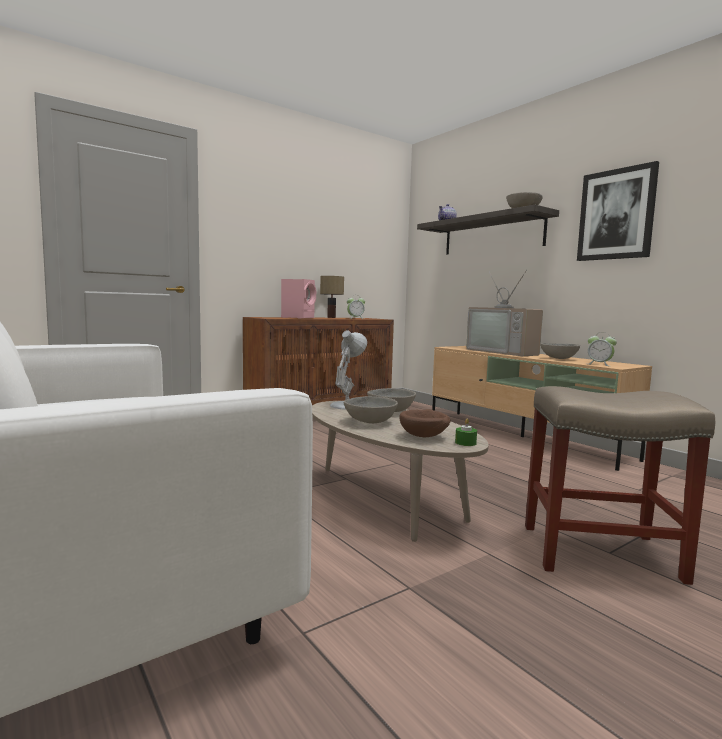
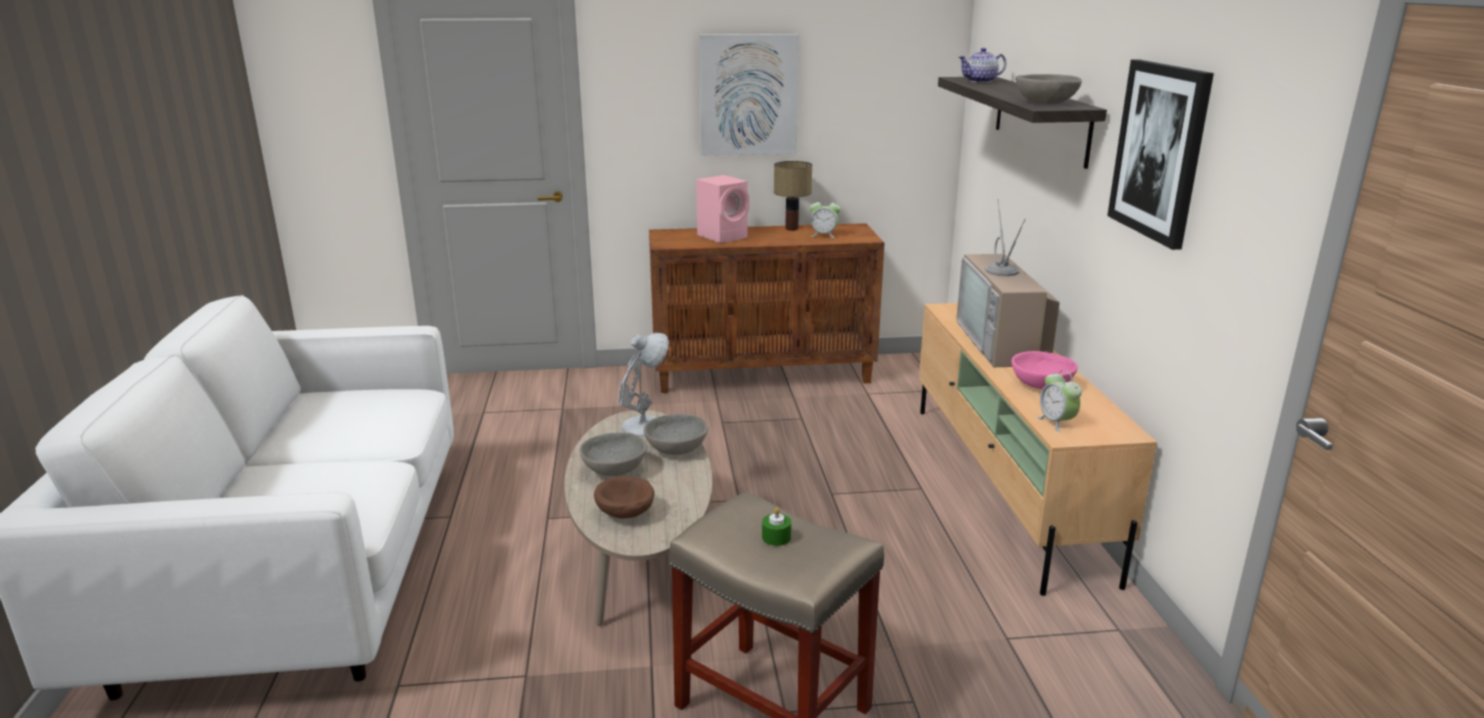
camera: 30 degrees right, 15 degrees up
(303, 233) = (748, 95): none -> picture
(465, 443) = (650, 537): green candle -> green candle (776, 537)
(558, 358) = (1042, 385): grey bowl -> pink bowl

